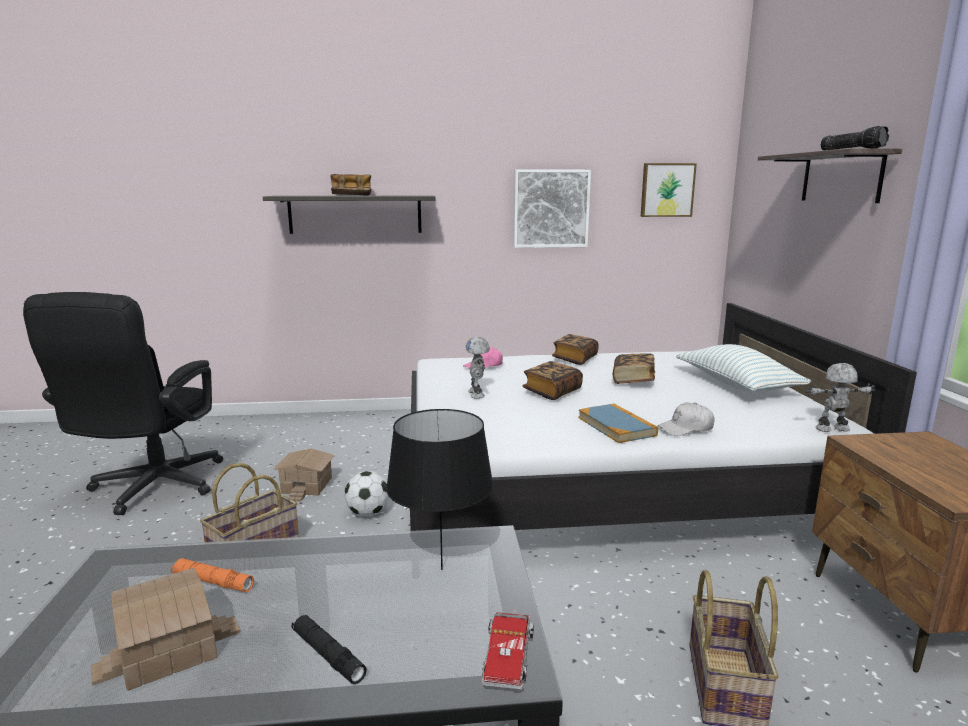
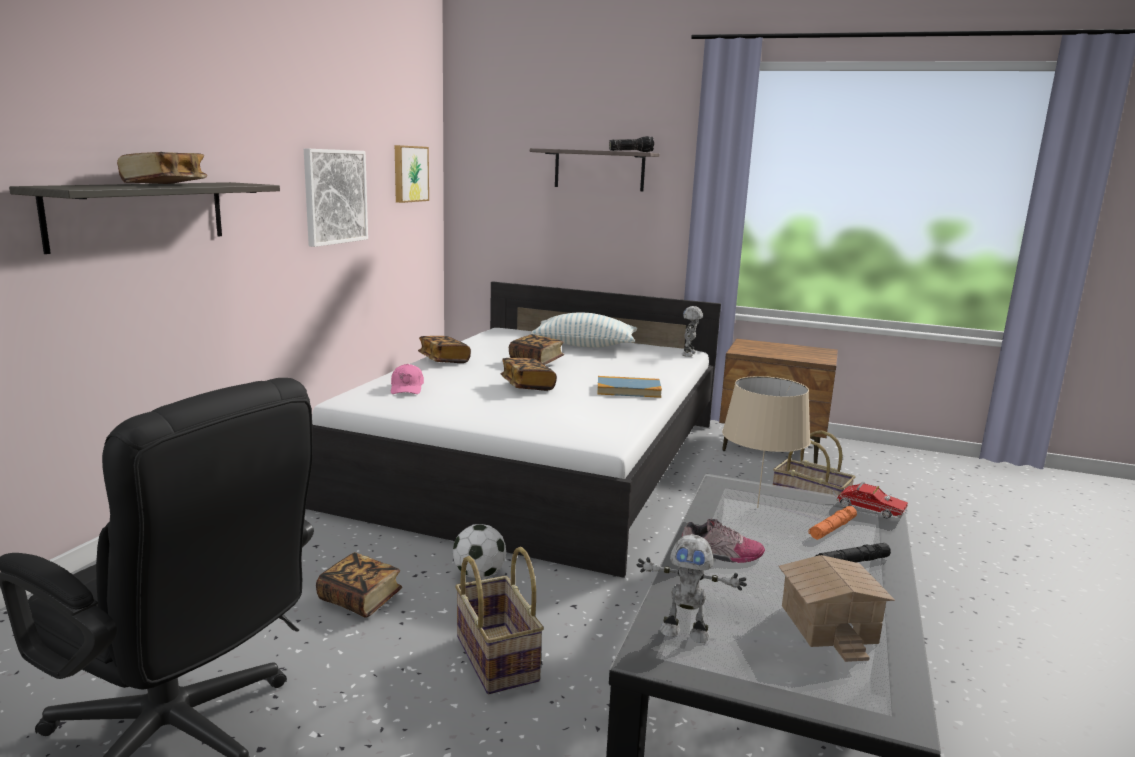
camera: 65 degrees left, 0 degrees up
(212, 582) = (728, 598): orange flashlight -> orange flashlight (832, 529)
(305, 564) = (720, 554): none -> shoe
(308, 485) = (360, 599): toy house -> book
(441, 569) = (757, 507): black table lamp -> beige table lamp
(477, 394) = (491, 407): toy robot -> toy robot (685, 632)
(686, 429) = (654, 377): white cap -> none

